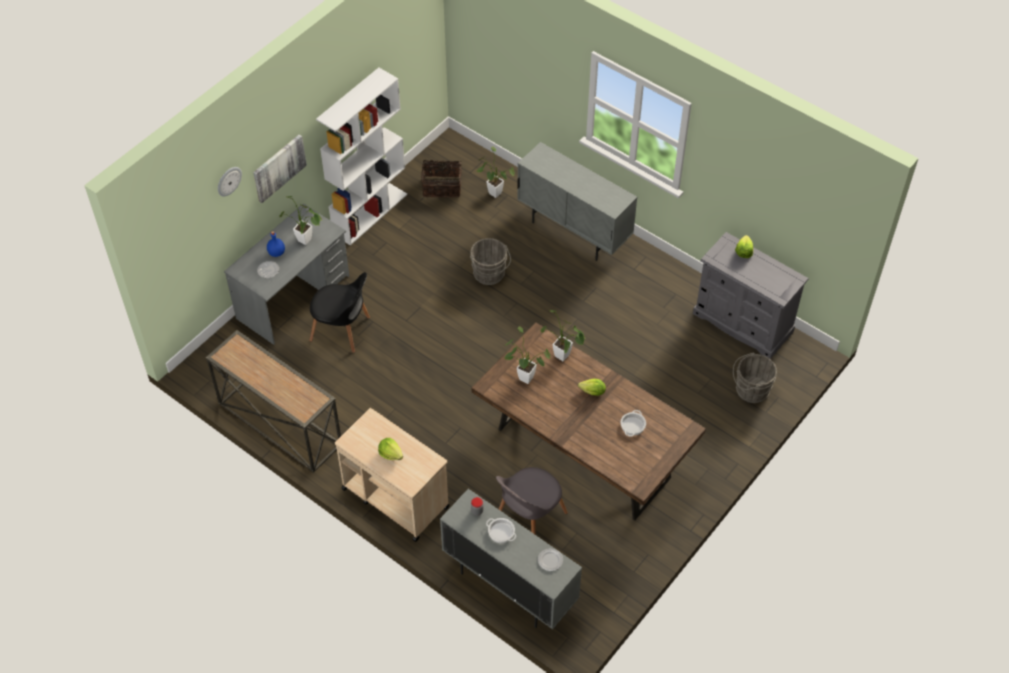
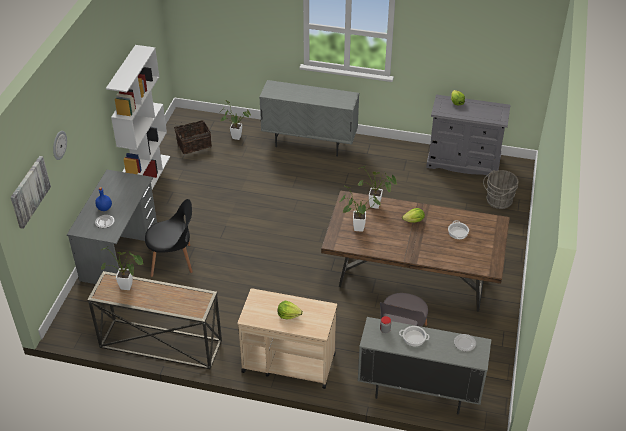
camera: 25 degrees left, 10 degrees down
(279, 167) = (88, 134): picture -> picture (29, 191)
(307, 241) = (125, 193): potted plant -> potted plant (129, 287)
(489, 275) = (265, 188): grey bucket -> none

